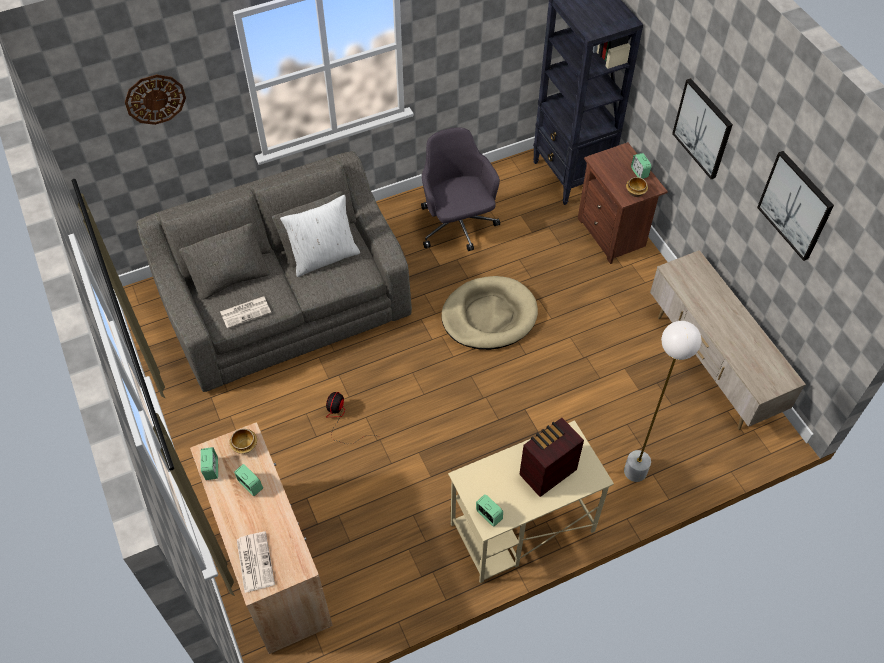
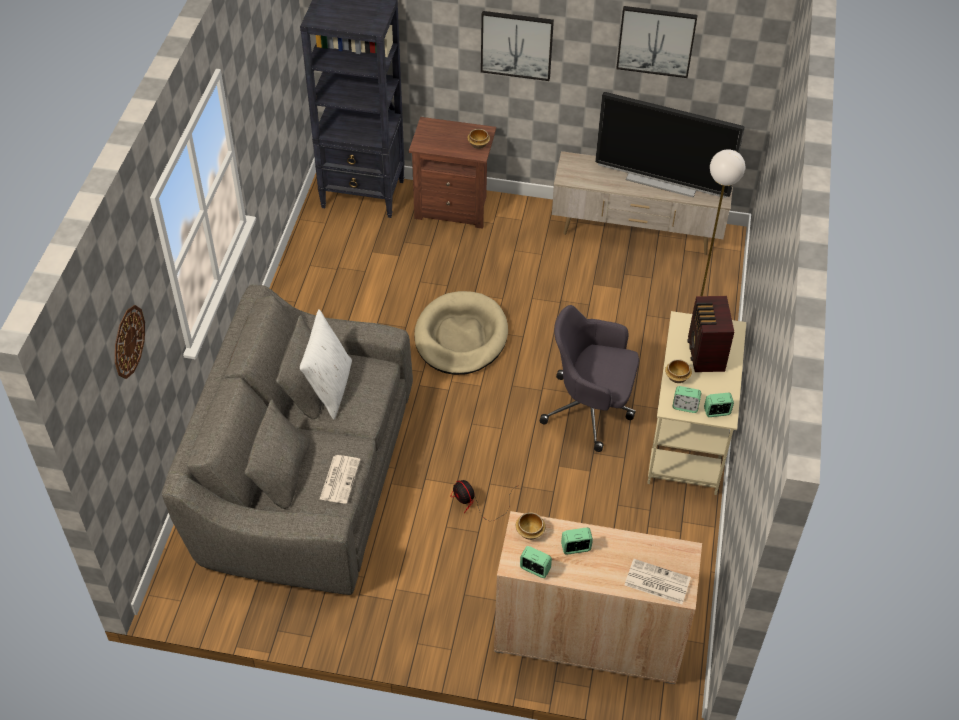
camera: 55 degrees left, 5 degrees down
(457, 226) = (339, 300): grey office chair -> grey office chair (590, 409)
(502, 465) = (677, 378): none -> bowl
(639, 172) = (460, 130): alarm clock -> alarm clock (685, 406)
(739, 336) = (662, 181): none -> television

